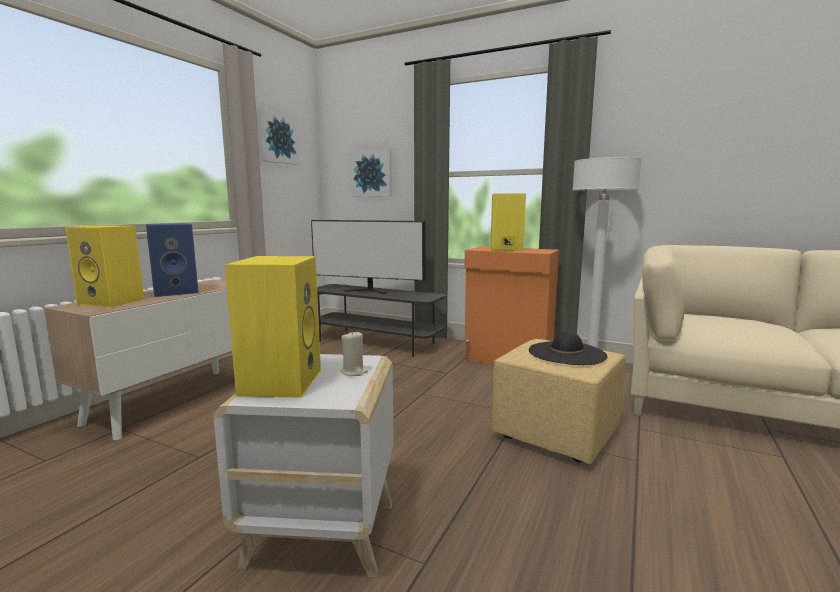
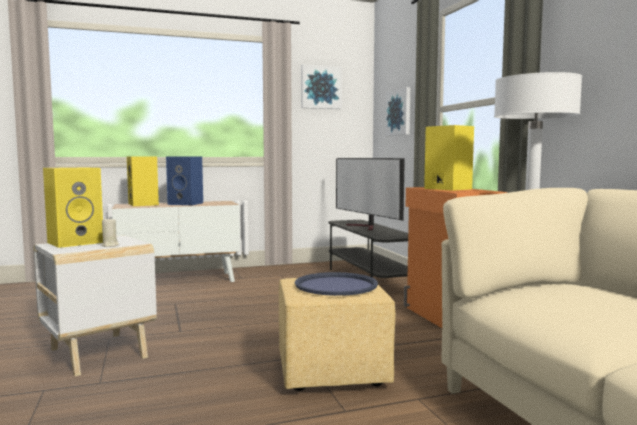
camera: 45 degrees right, 5 degrees down
(567, 353) = (336, 285): black hat -> blue tray

